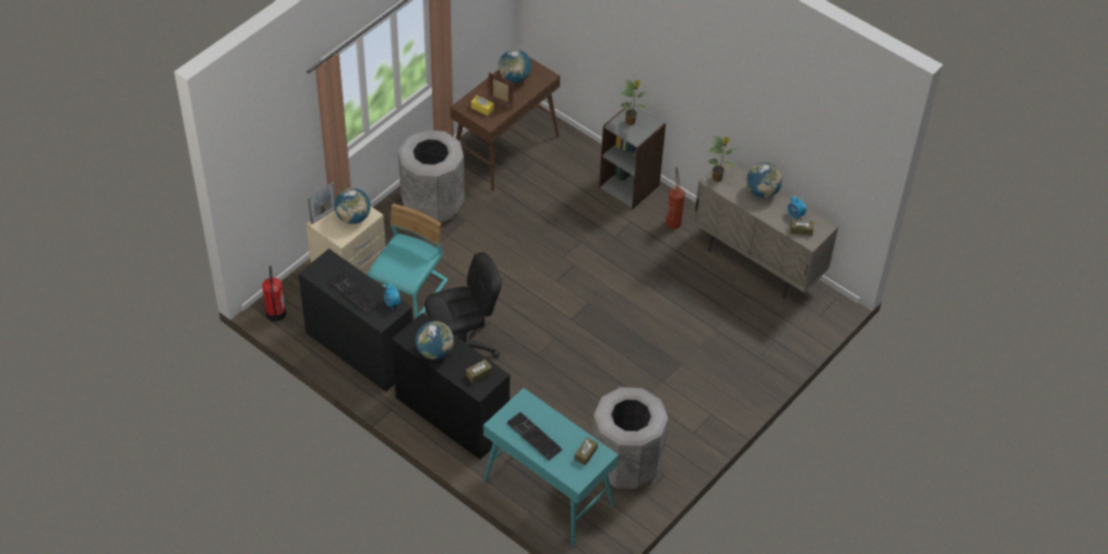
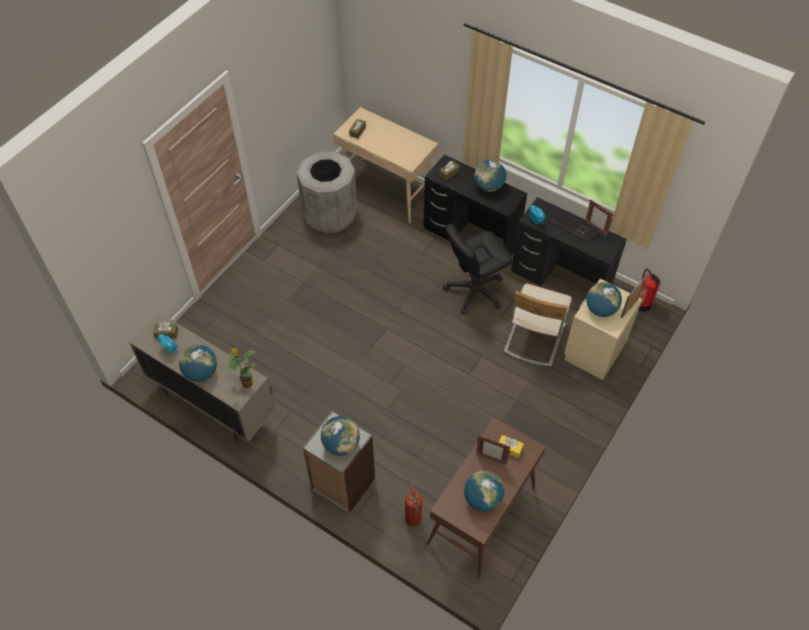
camera: 175 degrees right, 5 degrees up
(328, 287) = (595, 229): none -> picture frame
(410, 292) = (534, 338): turquoise chair -> beige chair
(432, 204) = (540, 435): grey trash can -> none
(532, 436) = (399, 138): keyboard -> none
(547, 493) = (387, 190): turquoise console table -> beige console table
(631, 122) = (341, 444): potted plant -> globe
(673, 220) = (296, 446): fire extinguisher -> fire extinguisher (414, 523)

